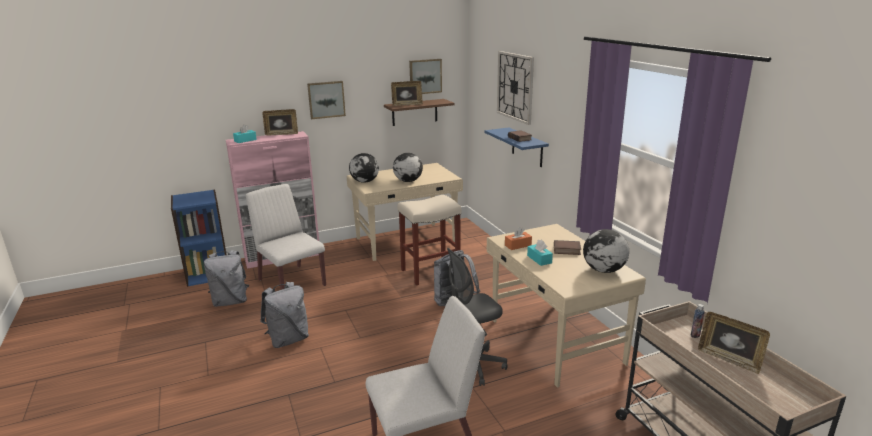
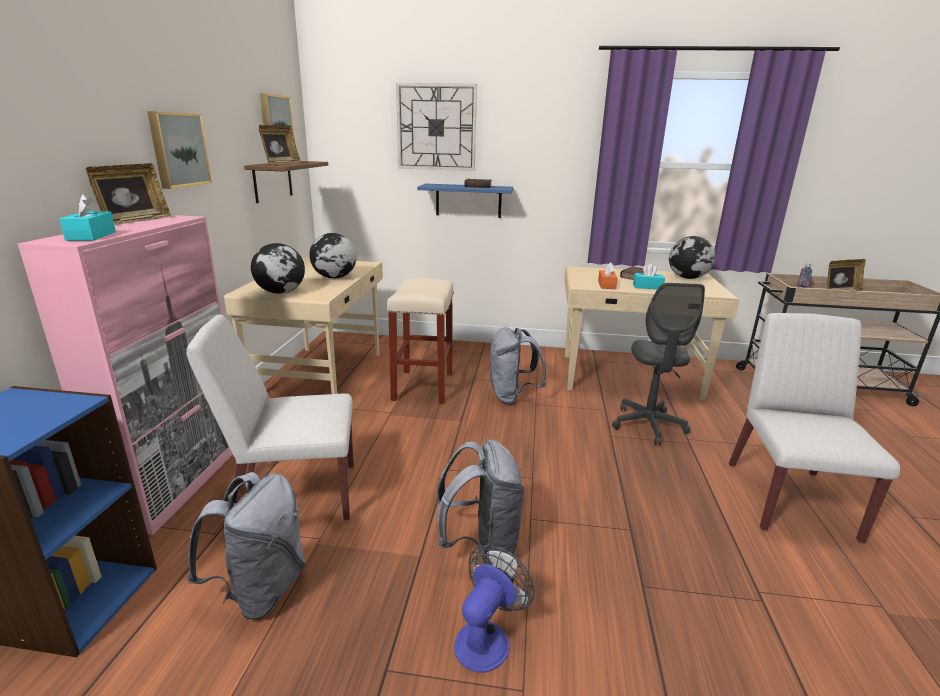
camera: 60 degrees left, 0 degrees up
(231, 358) = (487, 637): none -> fan

